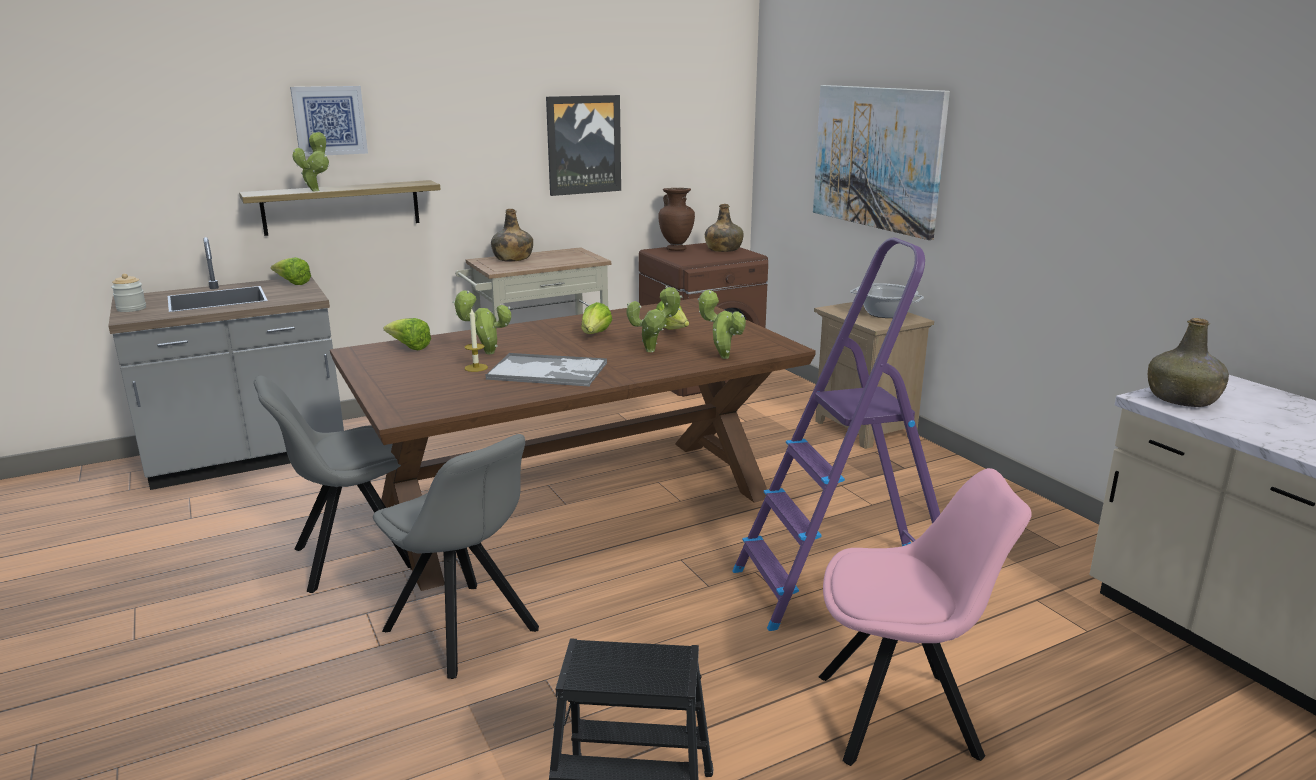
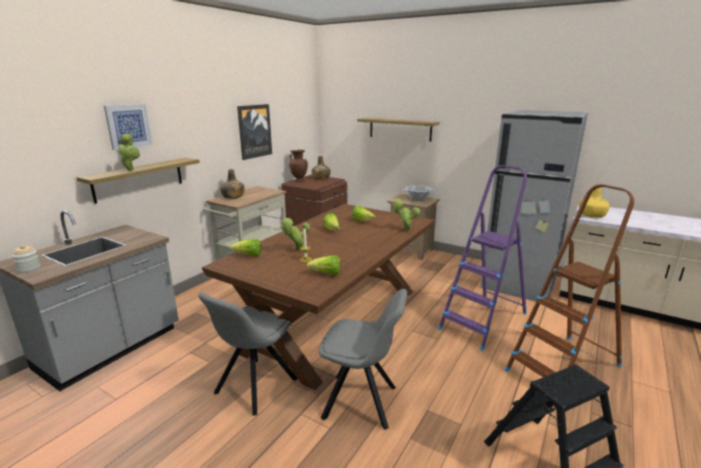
camera: 30 degrees left, 0 degrees up
(292, 283) = (123, 231): lettuce -> lettuce (326, 274)
(549, 371) = (345, 253): tray -> none
(653, 350) = (372, 233): potted plant -> none
(876, 158) = (400, 129): picture -> shelf
(899, 717) = (563, 368): pink chair -> brown step ladder
(1037, 541) = (520, 282): none -> grey fridge
(1182, 399) = (592, 215): green bottle -> yellow bottle

